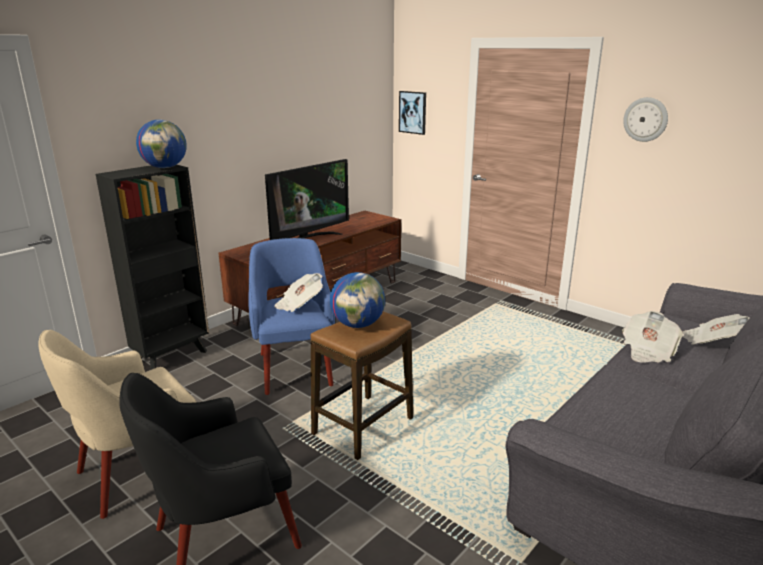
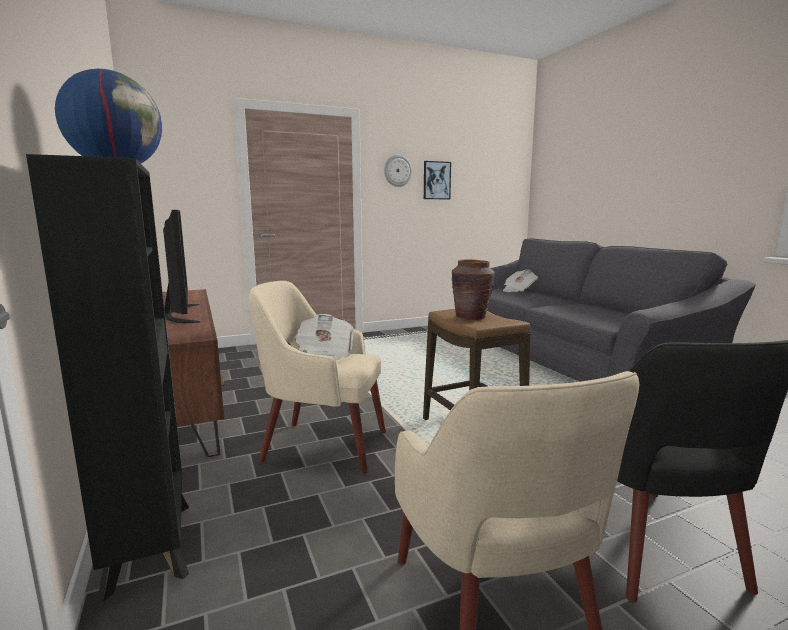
camera: 65 degrees left, 10 degrees down
(295, 367) = (321, 445): blue armchair -> beige armchair
(358, 324) = (471, 317): globe -> brown vase
(413, 112) = (162, 175): picture -> picture (436, 180)
(647, 351) = (521, 299): newspaper -> none

